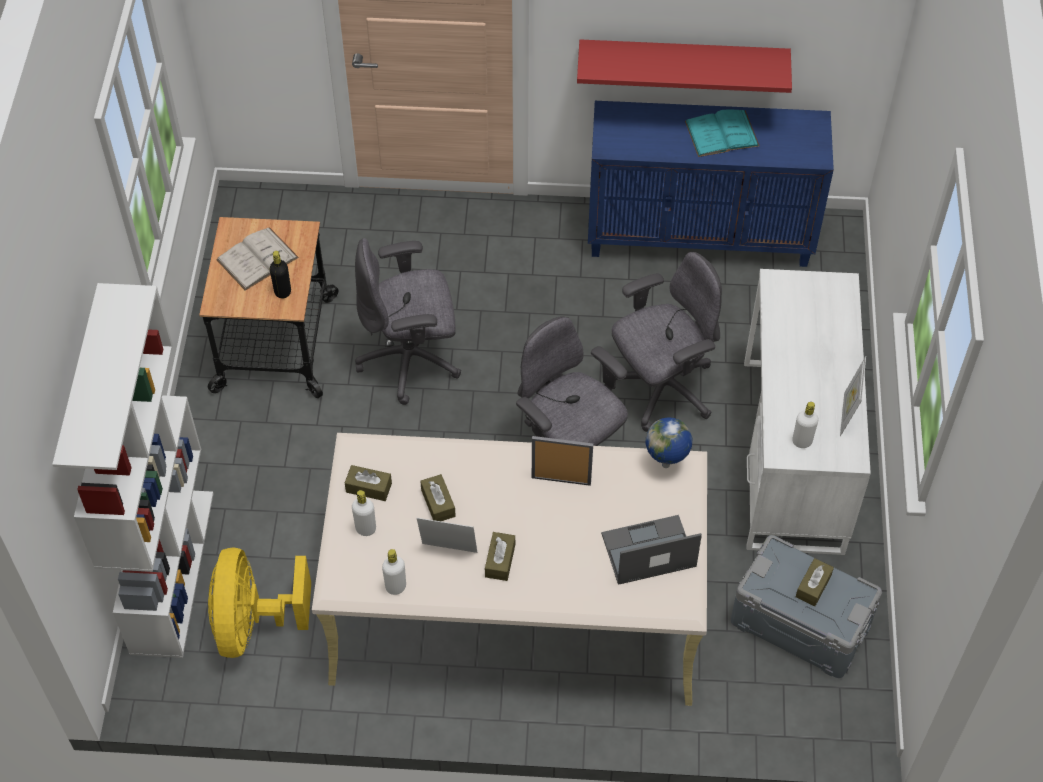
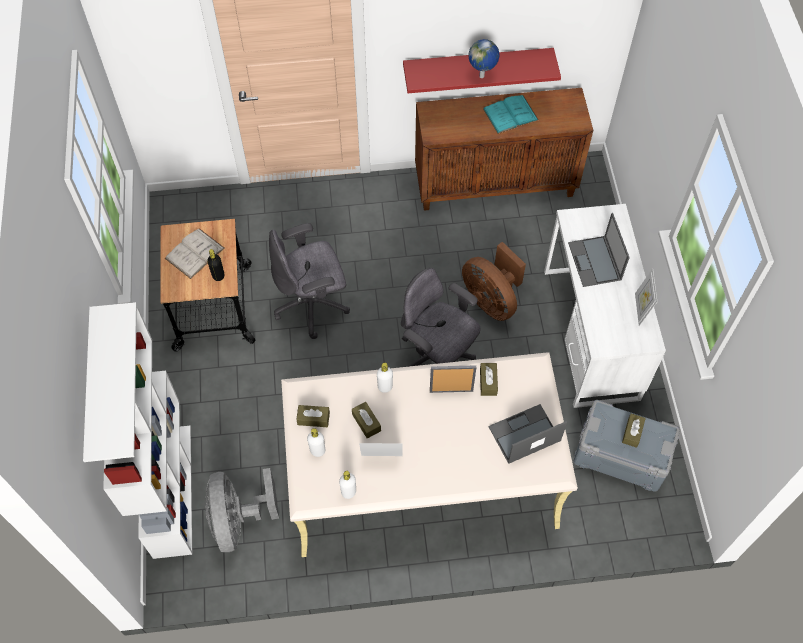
camera: 10 degrees left, 5 degrees up
(254, 624) = (239, 520): yellow fan -> grey fan
(500, 560) = (420, 459): brown tissue box -> brown tissue box (488, 382)
(661, 389) = (491, 300): grey office chair -> brown fan
(666, 465) = (523, 367): globe -> globe (482, 76)
(700, 235) = (495, 184): blue cabinet -> brown cabinet
(797, 344) = (595, 262): none -> laptop
(802, 441) = (613, 334): white bottle -> white bottle (385, 387)

